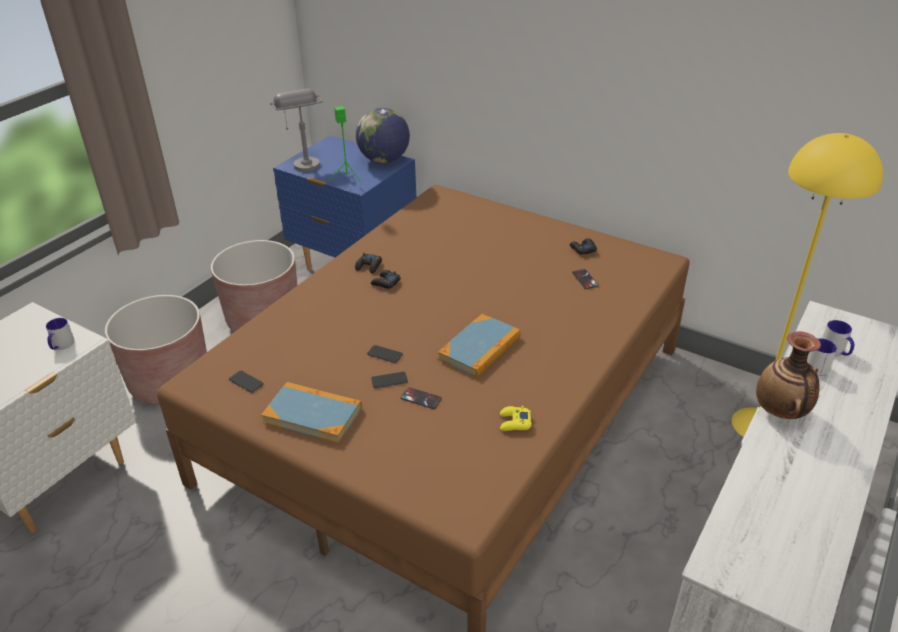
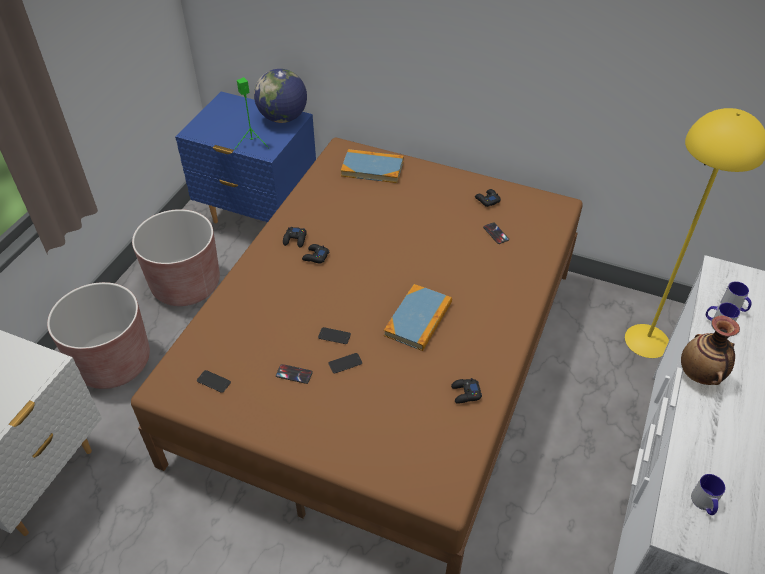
camera: 10 degrees left, 10 degrees up
(61, 345) = (28, 370): mug -> mug (704, 504)
(303, 162) = (204, 127): grey table lamp -> none
(312, 415) = (285, 409): book -> book (372, 168)
(421, 398) = (378, 379): phone -> phone (294, 374)
(514, 422) = (465, 393): yellow game controller -> black game controller

